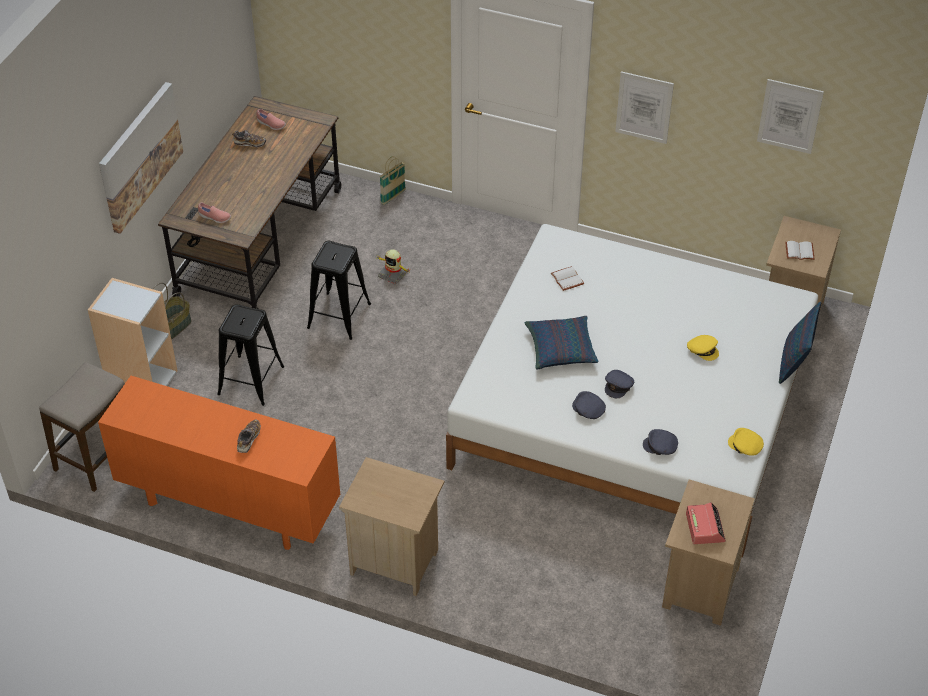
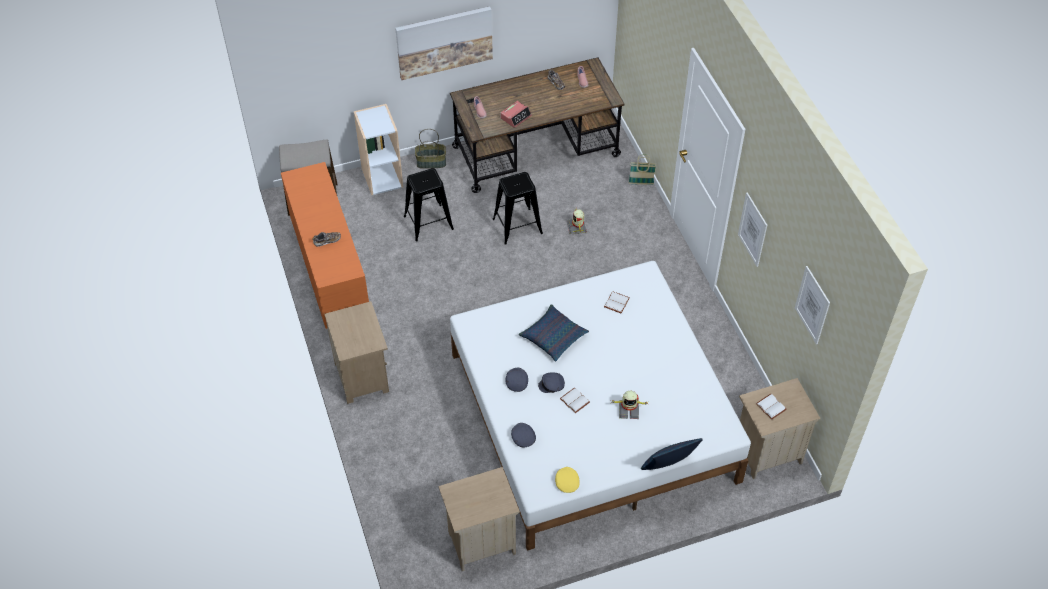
camera: 50 degrees right, 5 degrees up
(653, 381) = (574, 401): none -> white book
(703, 350) = (628, 410): yellow cap -> toy robot
(705, 527) = (470, 498): alarm clock -> alarm clock (516, 117)

